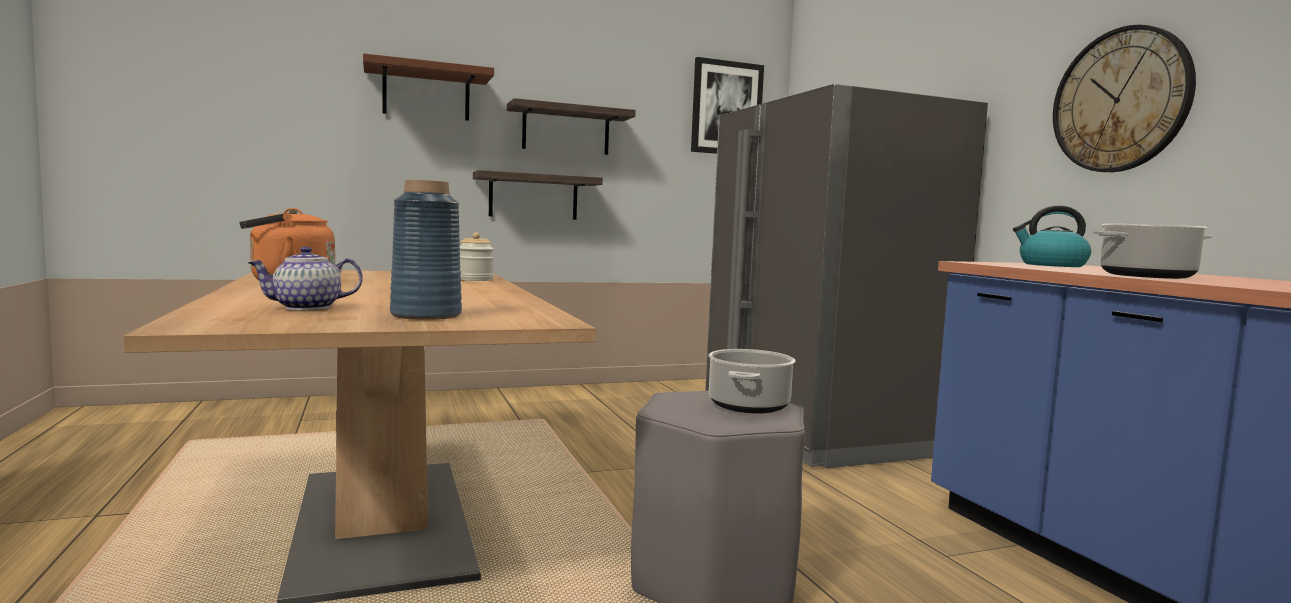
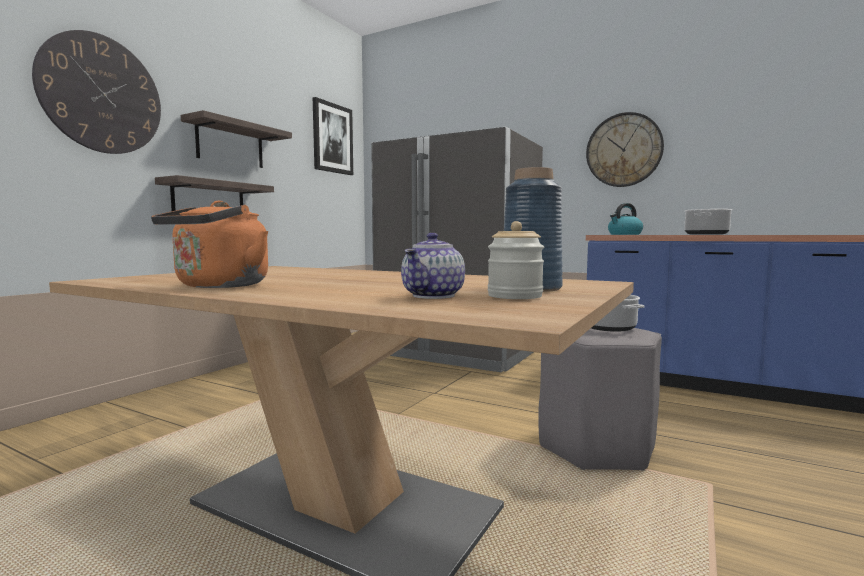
camera: 40 degrees left, 0 degrees up
(426, 94) = (102, 94): brown shelf -> wall clock
(475, 279) = (322, 270): jar -> jar (514, 296)

